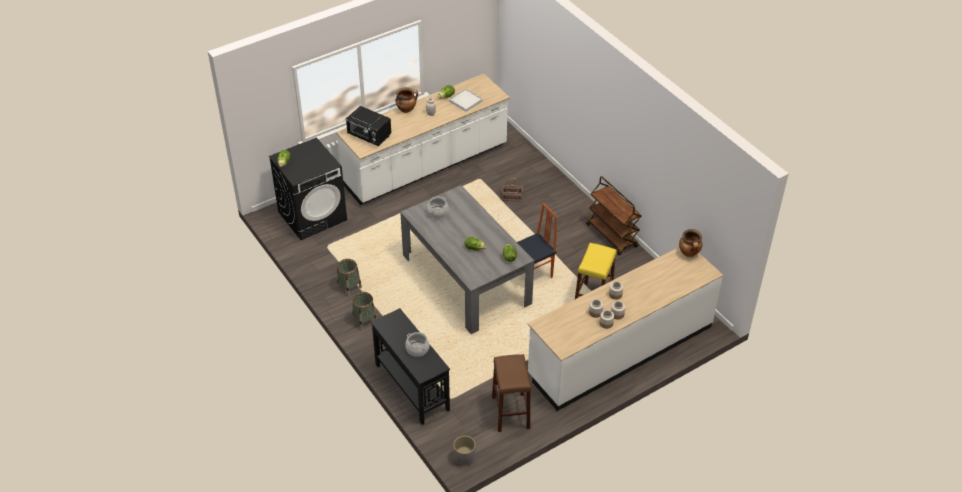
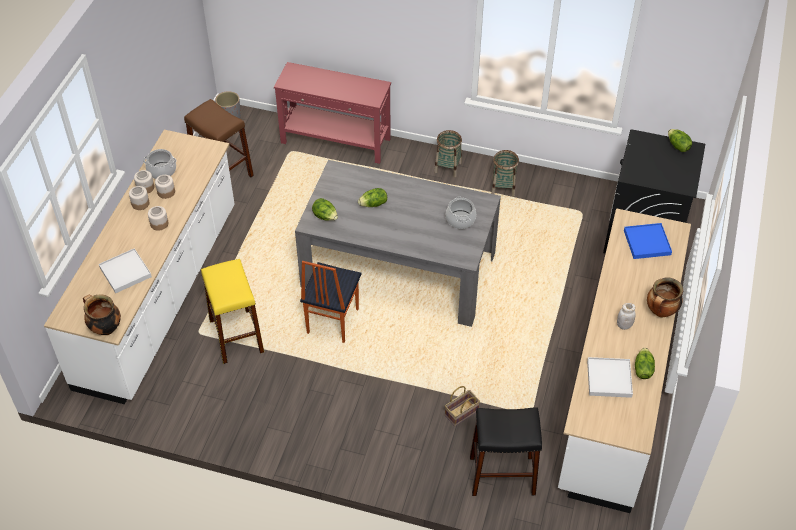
camera: 140 degrees right, 5 degrees up
(369, 136) = (647, 243): black microwave -> blue tray
(412, 386) = (336, 141): black console table -> red console table
(417, 349) = (320, 85): cooking pot -> cooking pot (162, 171)
(521, 166) = (502, 475): none -> black stool
(612, 236) = (283, 442): brown cart -> none
(657, 277) = (125, 272): none -> white tray

